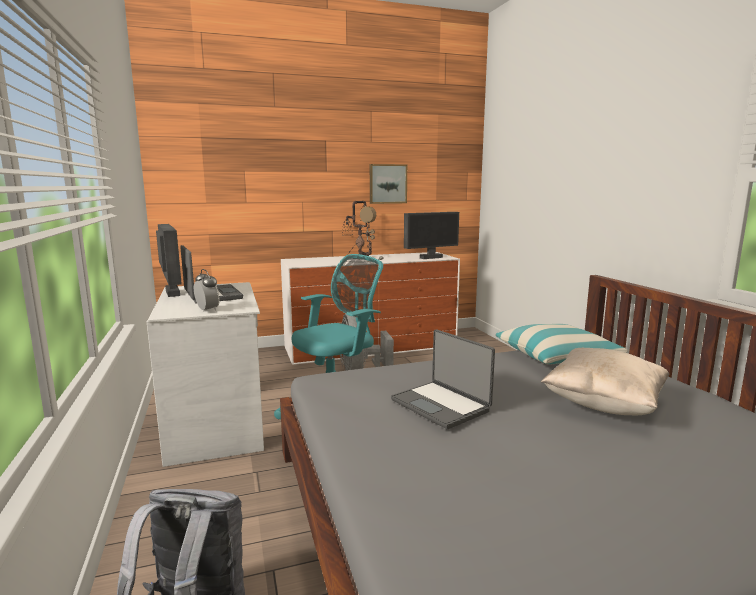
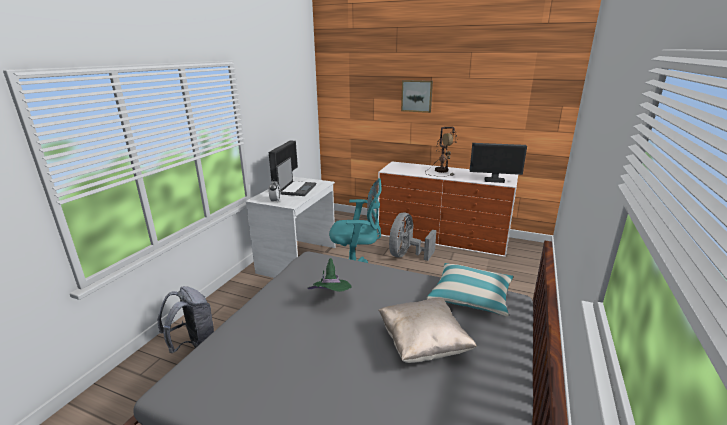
camera: 40 degrees right, 10 degrees up
(387, 184) = (479, 113): picture -> picture (417, 96)
(441, 405) = (331, 299): laptop -> green hat

